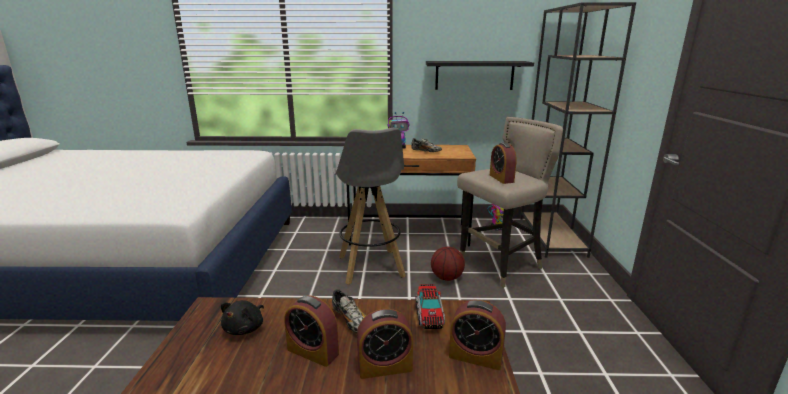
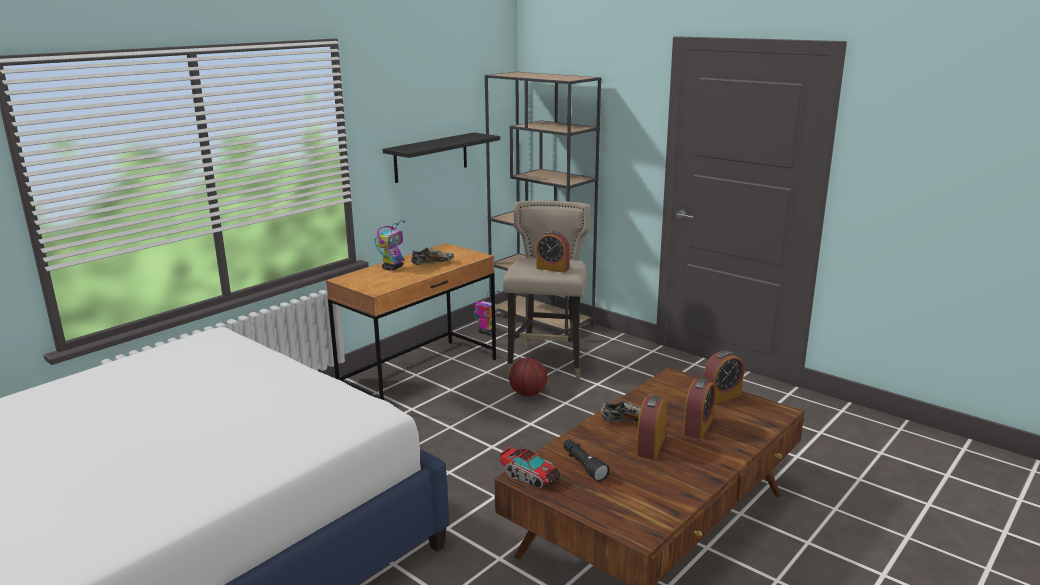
camera: 50 degrees left, 0 degrees up
(245, 328) = (583, 465): black plush toy -> black flashlight
(313, 351) = (650, 446): alarm clock -> alarm clock turned 135 degrees clockwise
(370, 267) = (449, 421): grey stool -> none
(429, 314) = (658, 392): toy truck -> toy truck (529, 476)

